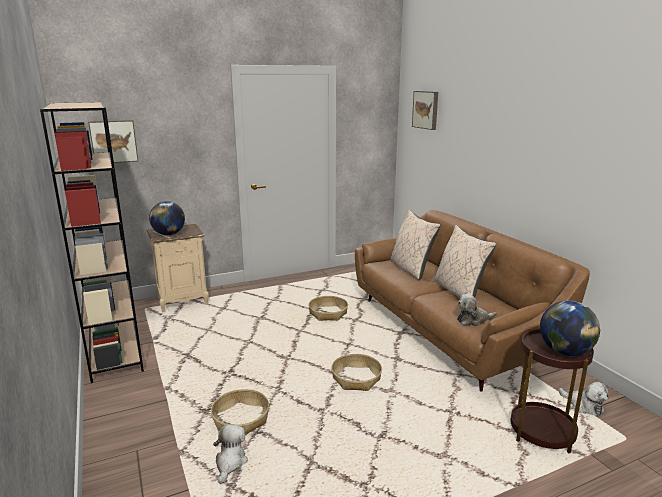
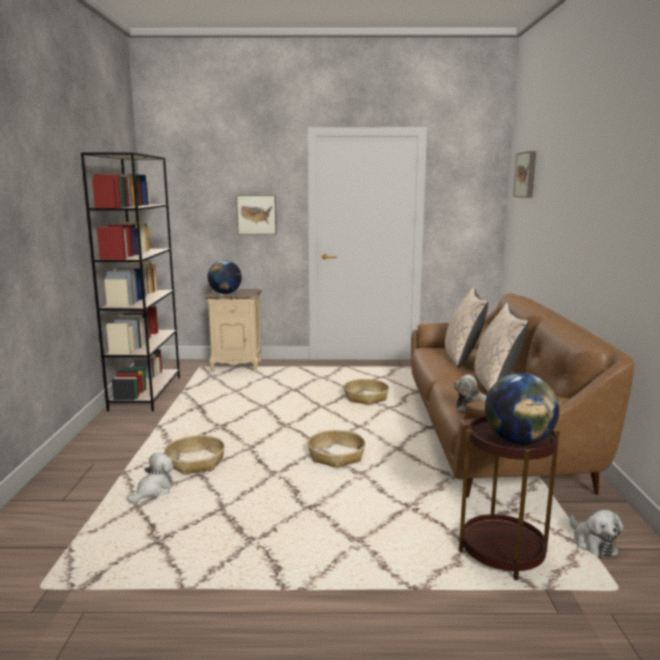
camera: 25 degrees right, 5 degrees down
(113, 141) = (190, 200): picture -> picture (256, 214)

